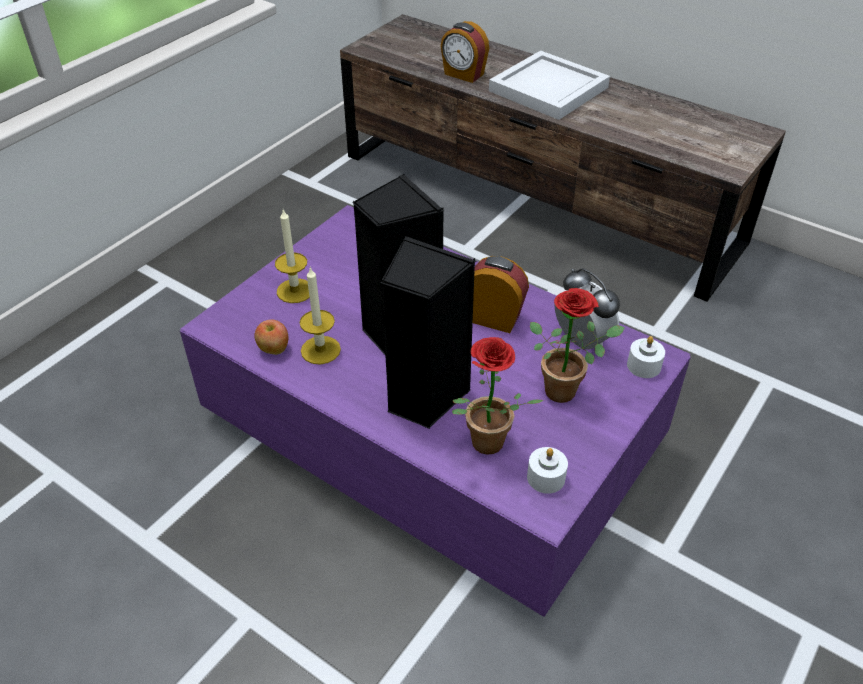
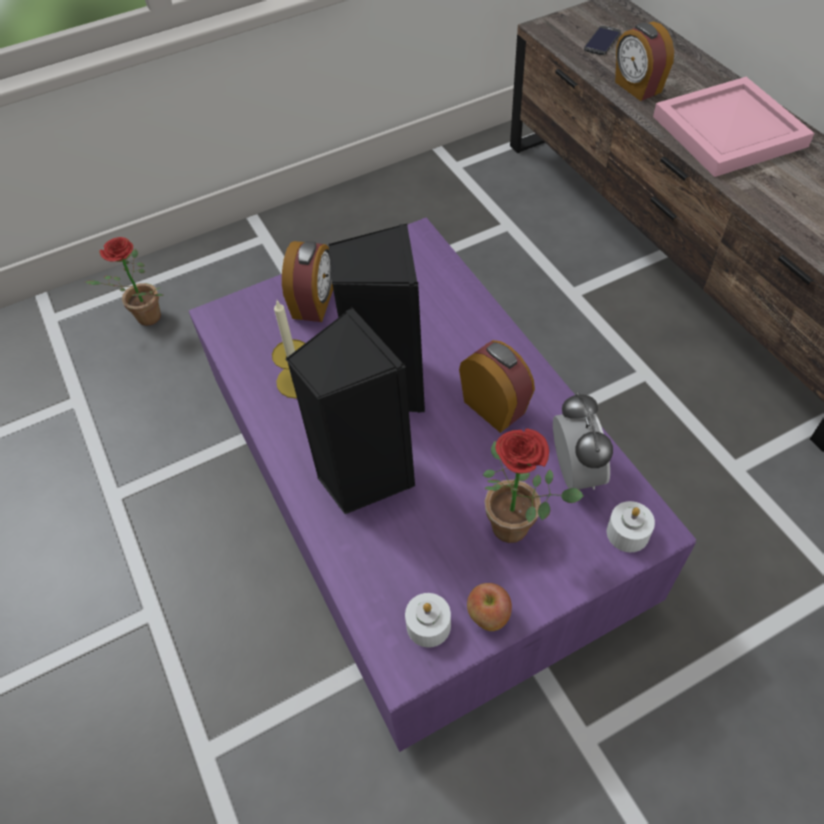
camera: 30 degrees right, 10 degrees up
(273, 349) = (255, 364): apple -> apple (488, 616)
(295, 291) = (314, 303): candle -> alarm clock
(415, 49) = (602, 41): none -> phone
(485, 447) = (388, 561): potted plant -> potted plant (144, 320)
(549, 90) = (728, 132): white tray -> pink tray

